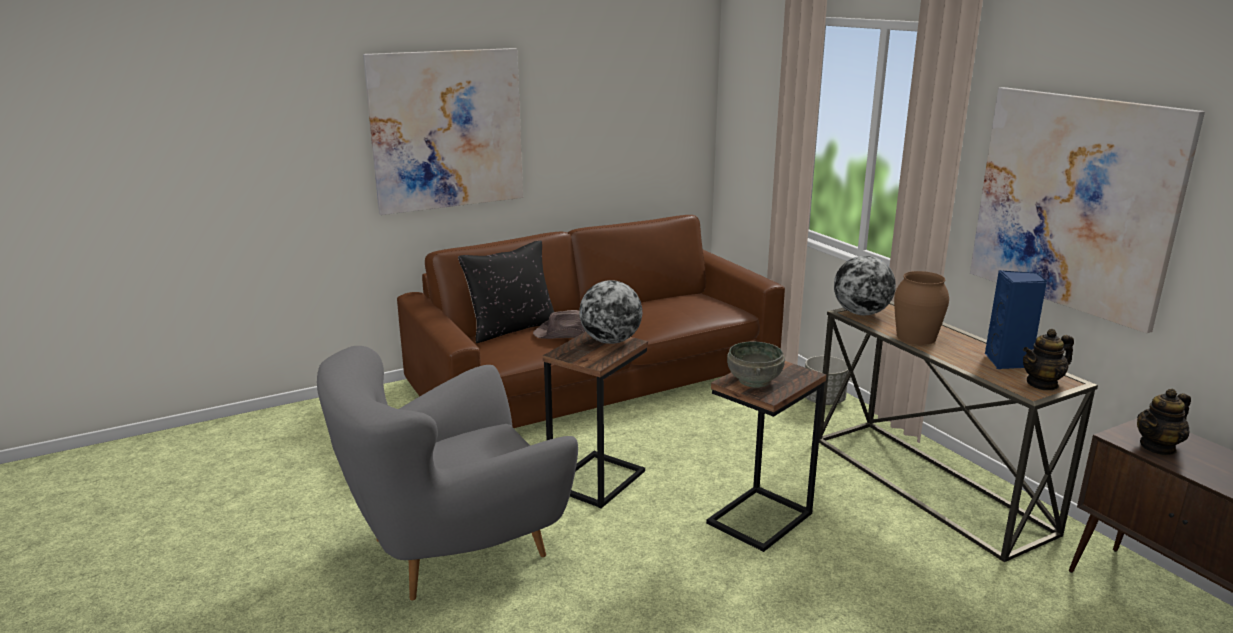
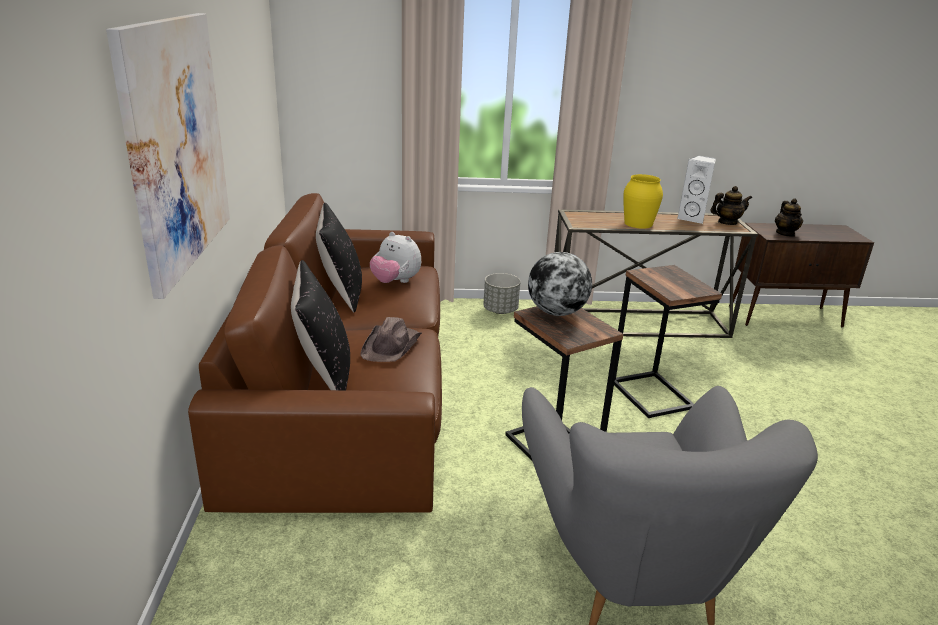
camera: 65 degrees left, 5 degrees up
(644, 301) = (341, 293): none -> black pillow
(683, 309) = (395, 282): none -> plush toy
(755, 381) = (676, 286): grey bowl -> none
(861, 313) = (582, 222): globe -> none
(915, 337) = (638, 224): brown vase -> yellow vase
(1008, 362) = (692, 218): blue speaker -> white speaker
(1042, 384) = (727, 222): teapot -> teapot turned 105 degrees counterclockwise
(1074, 203) = (691, 105): picture -> none

